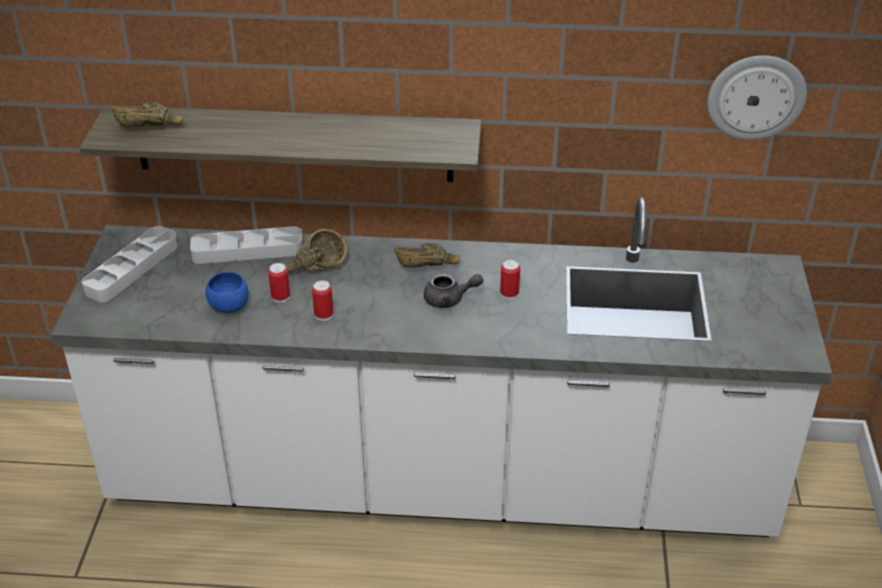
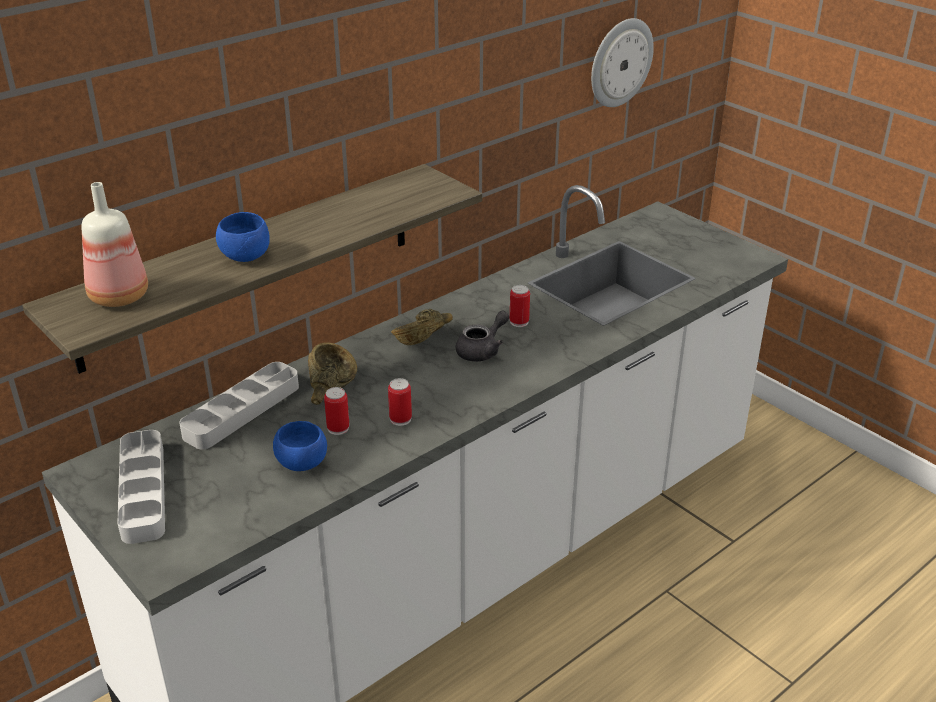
camera: 45 degrees left, 5 degrees down
(150, 126) = (119, 298): brown bowl -> bottle
(254, 134) = (245, 256): none -> blue bowl

